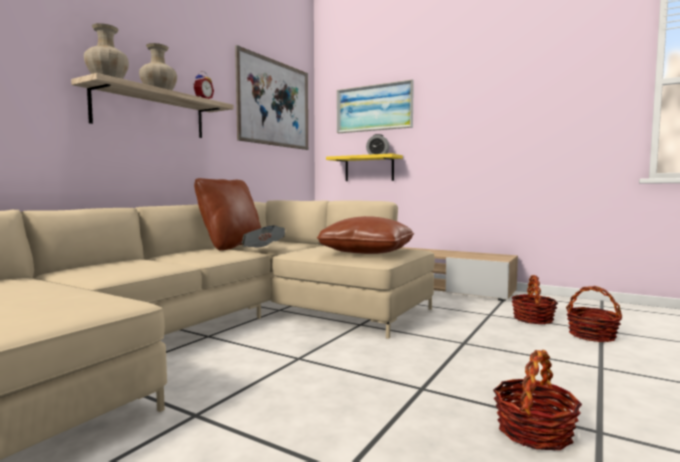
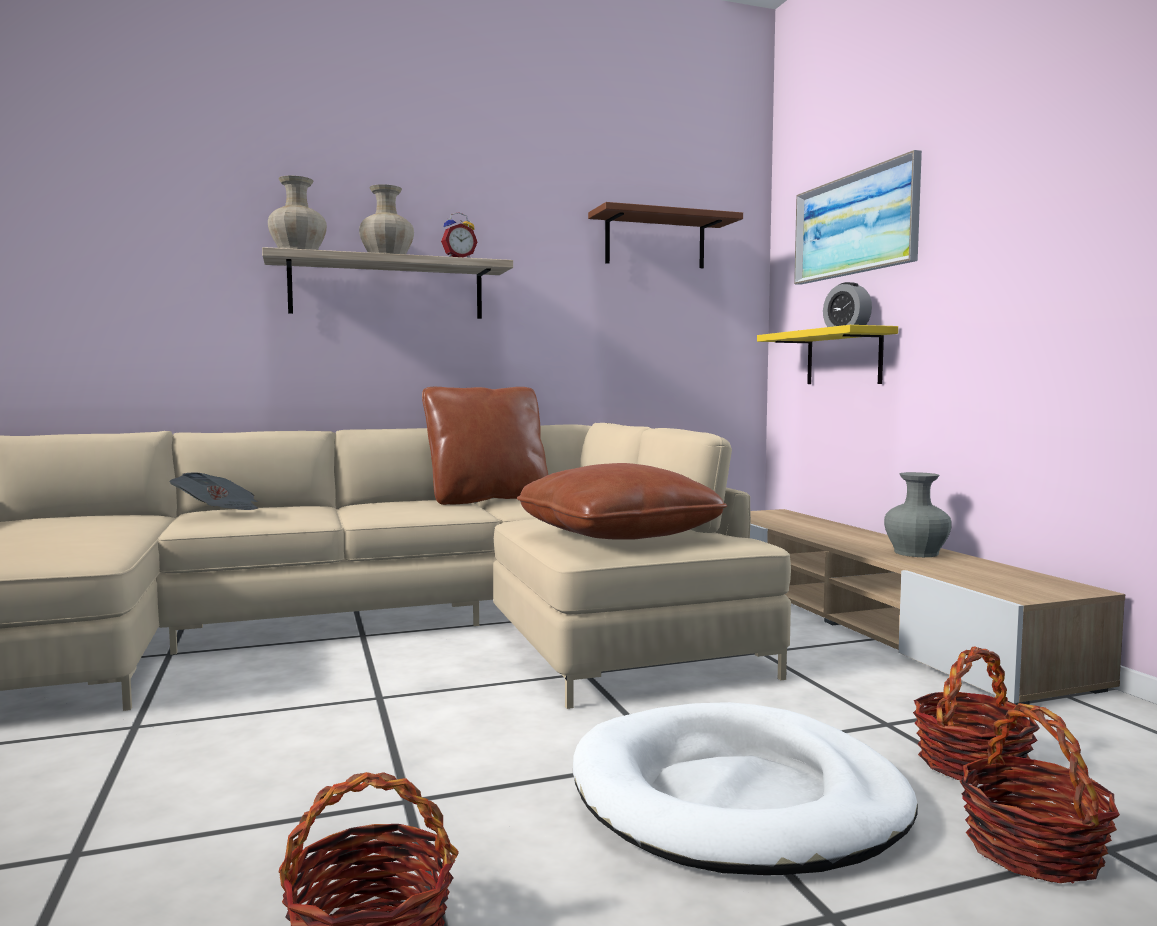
camera: 40 degrees right, 0 degrees up
(263, 250) = (498, 510): newspaper -> newspaper (220, 515)
(275, 103) = (655, 241): picture -> brown shelf
(431, 251) = (916, 553): none -> grey vase
(509, 347) = (737, 798): none -> white dog bed

